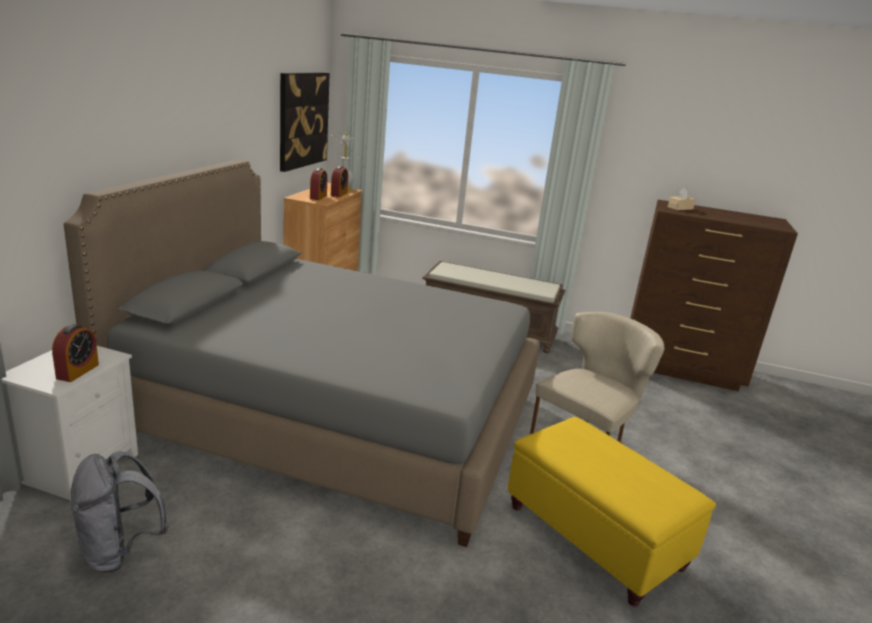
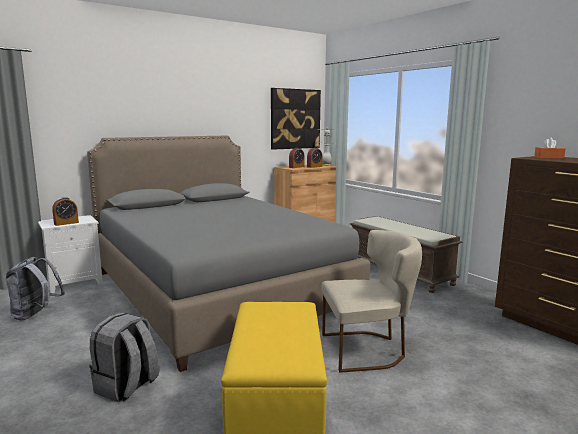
camera: 40 degrees right, 10 degrees down
(442, 593) = (126, 387): none -> grey backpack
(680, 208) = (548, 158): beige tissue box -> orange tissue box

